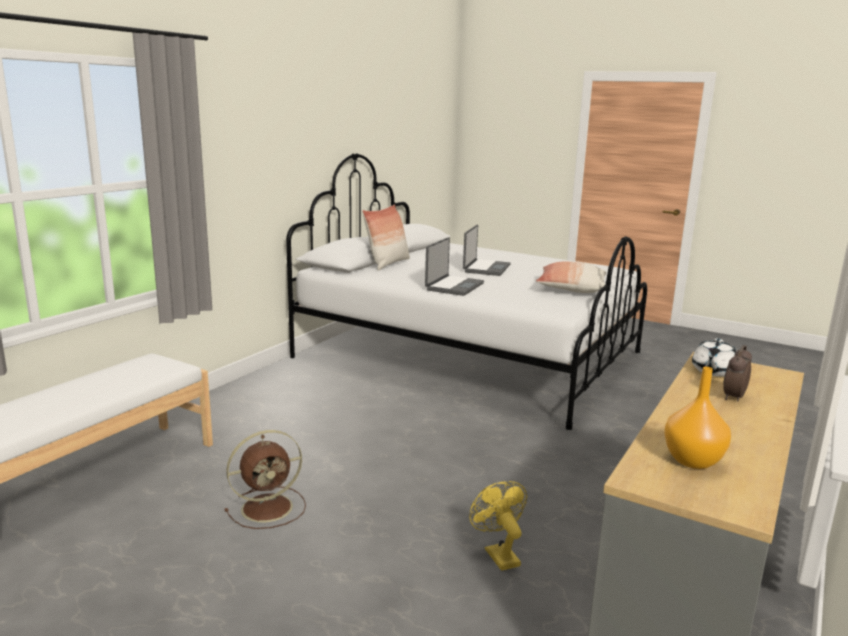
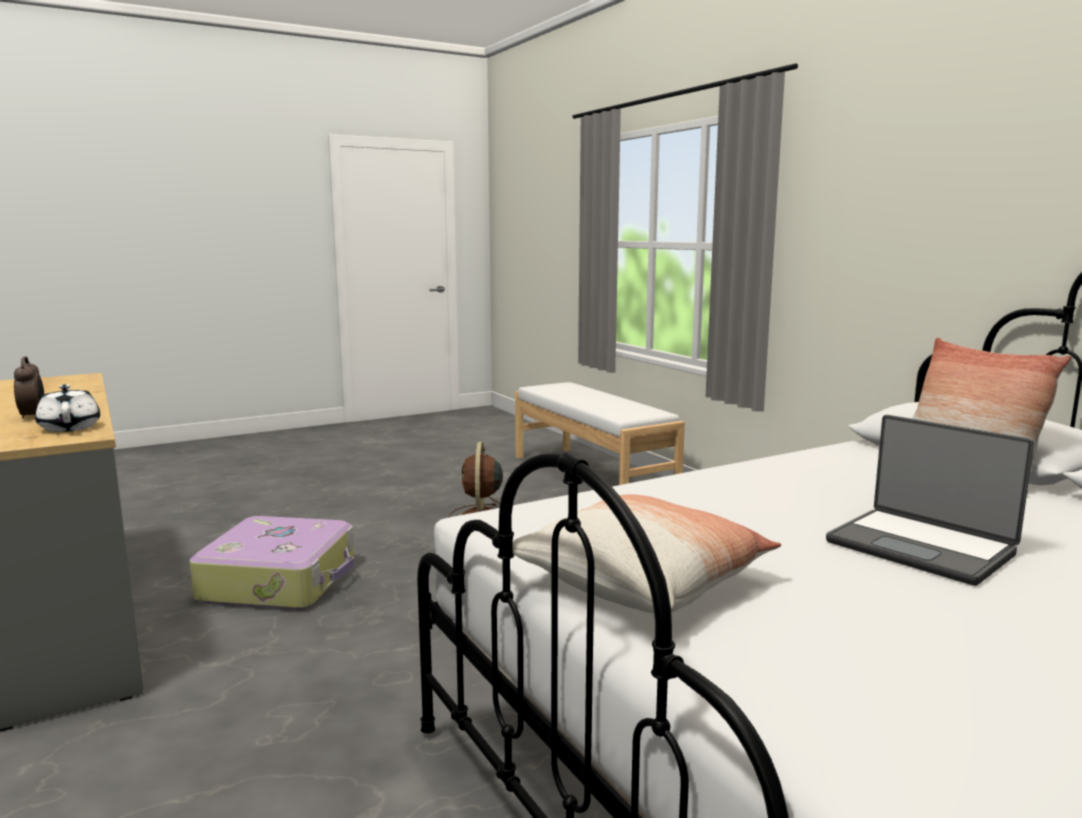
camera: 120 degrees right, 5 degrees down
(453, 286) = (737, 486): laptop -> none
(498, 554) = (280, 581): yellow fan -> suitcase
(691, 460) = (51, 386): orange vase -> none

